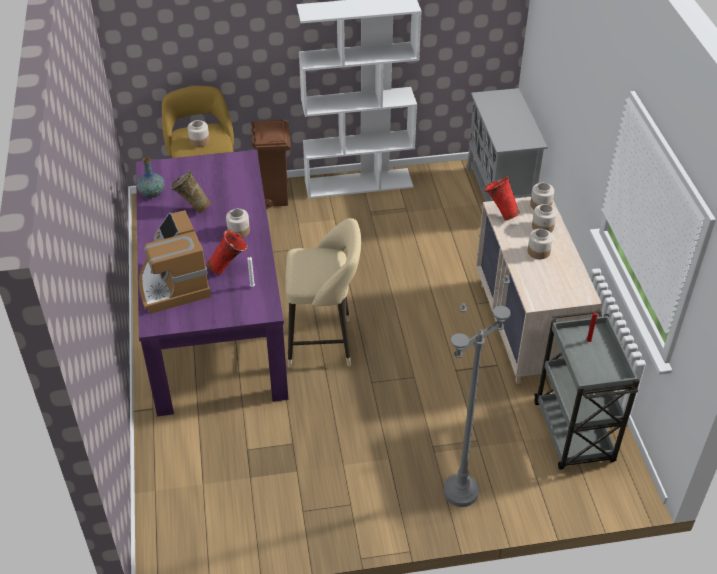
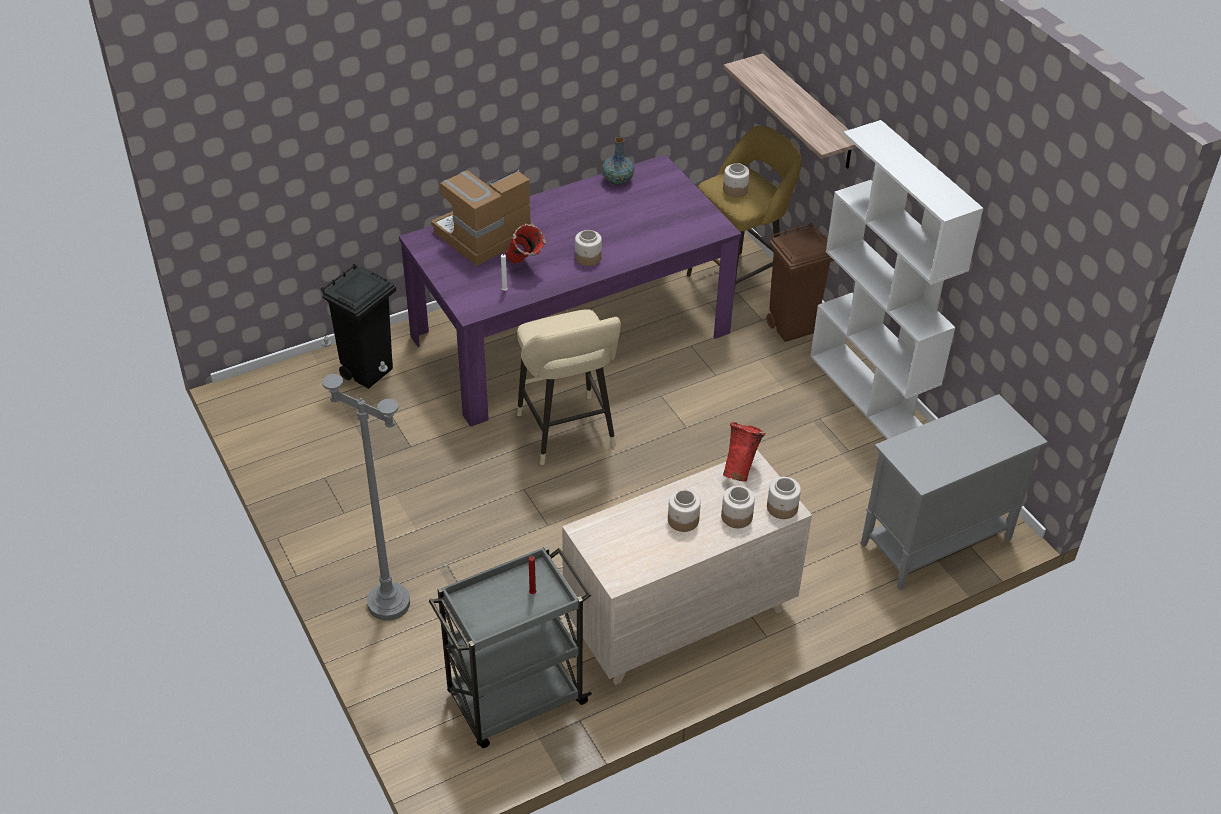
camera: 70 degrees right, 0 degrees up
(186, 454) = (368, 372): none -> black trash can
(192, 208) = (608, 214): beige vase -> none
(205, 55) = (808, 113): none -> shelf

